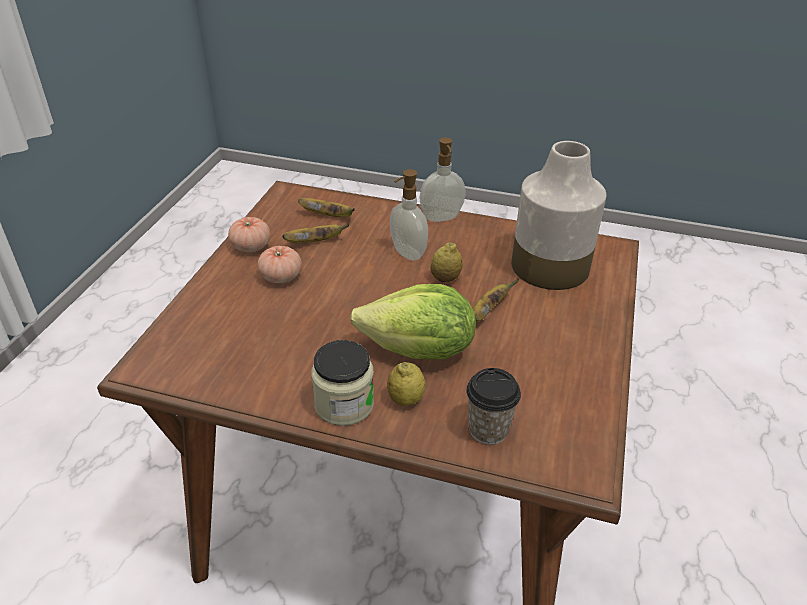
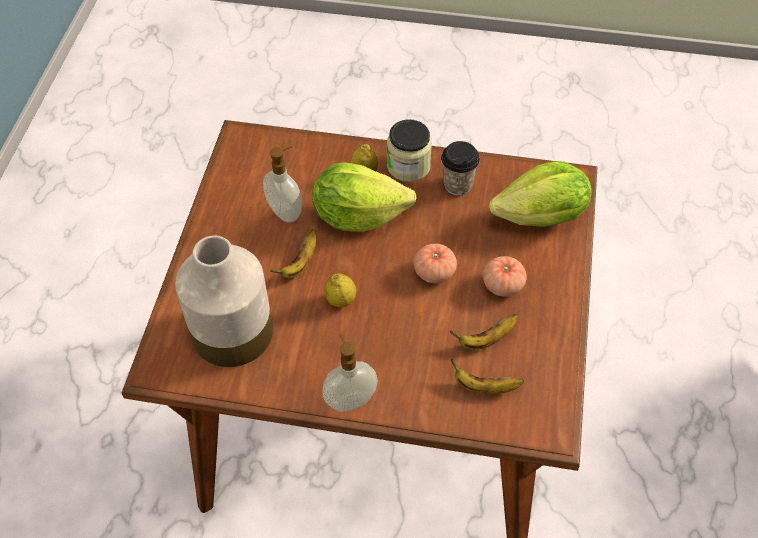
camera: 175 degrees right, 15 degrees up
(205, 330) = (542, 217): none -> lettuce
(251, 246) = (551, 324): tomato -> tomato (434, 272)
(406, 253) = (384, 333): soap dispenser -> soap dispenser (286, 211)
(488, 429) = (303, 158): cup -> cup (458, 185)

